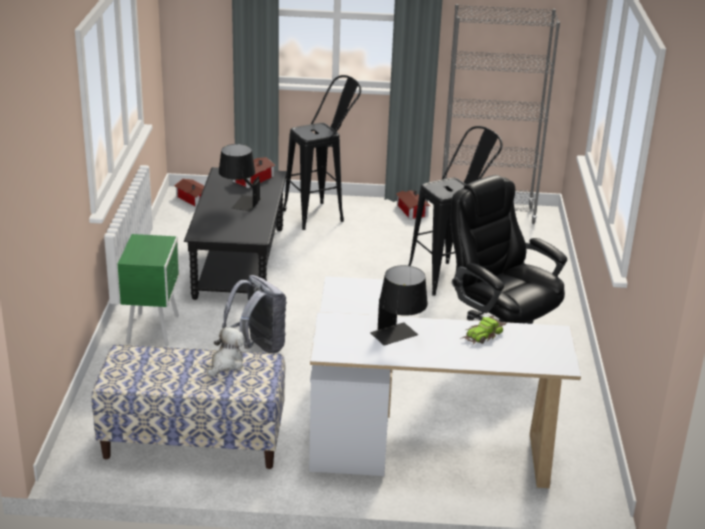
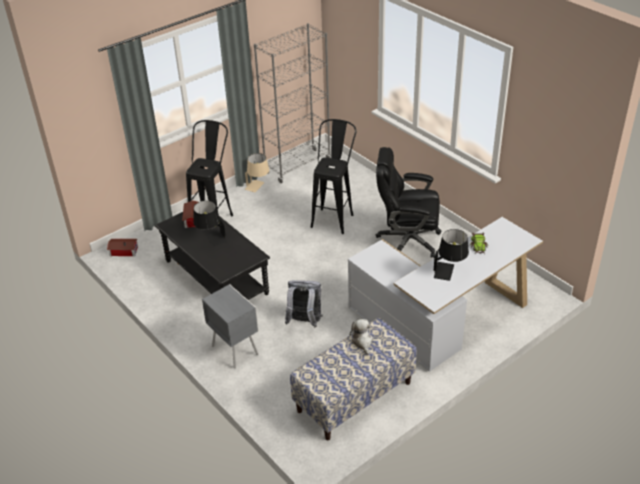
camera: 40 degrees left, 10 degrees up
(154, 329) = (235, 349): green nightstand -> grey nightstand
(411, 211) = (258, 186): toy house -> beige table lamp

